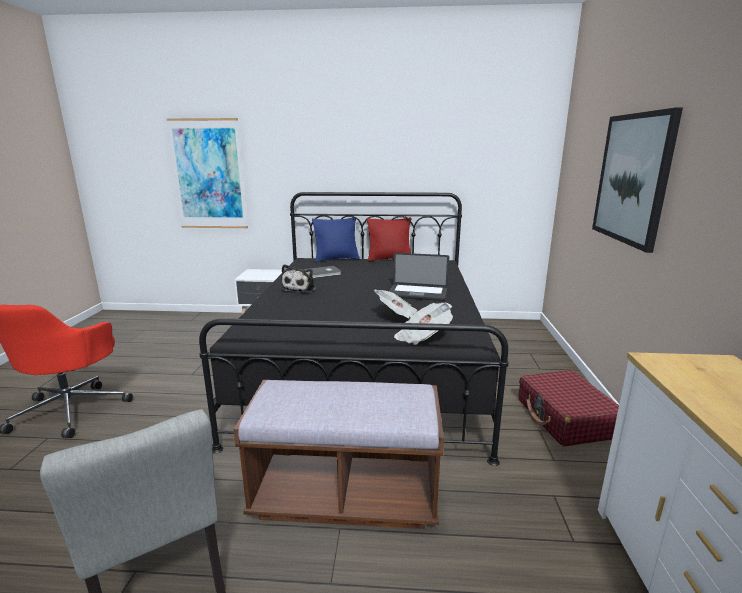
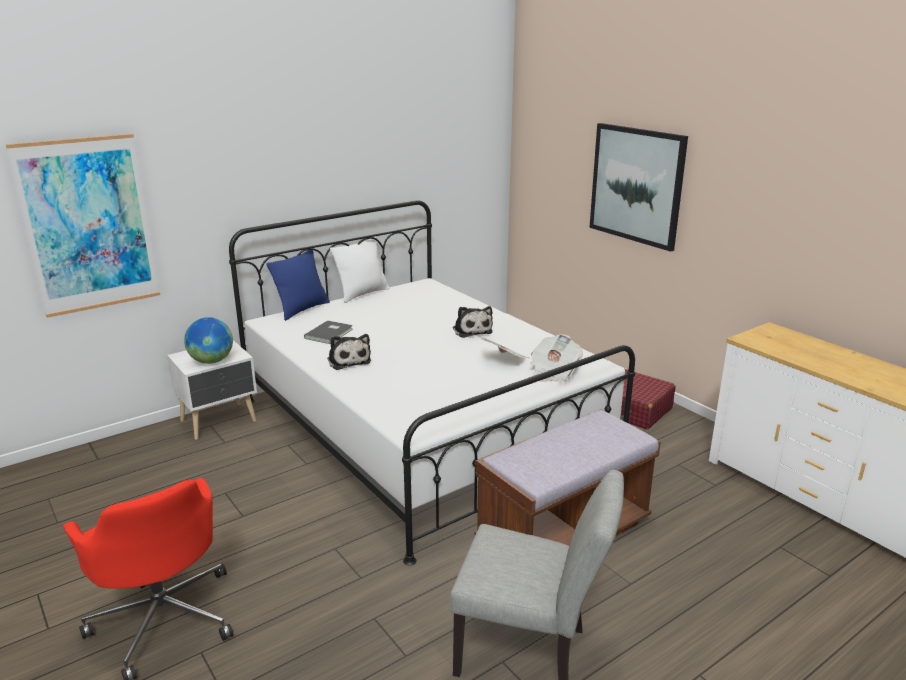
camera: 40 degrees left, 5 degrees up
(258, 276) = (211, 361): none -> globe
(366, 368) = (422, 429): black bed -> white bed
(389, 259) = (362, 294): red pillow -> white pillow
(417, 293) = (471, 330): laptop -> plush toy

